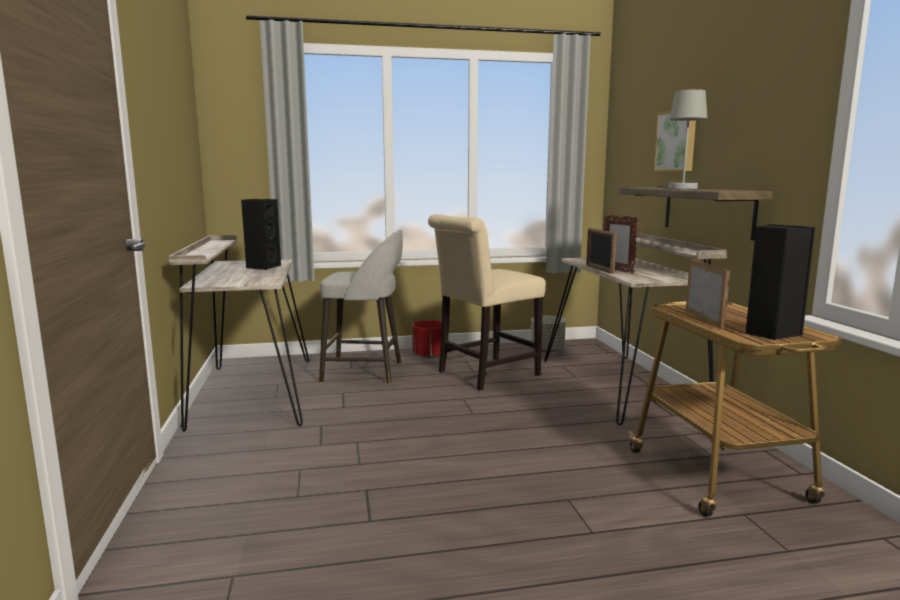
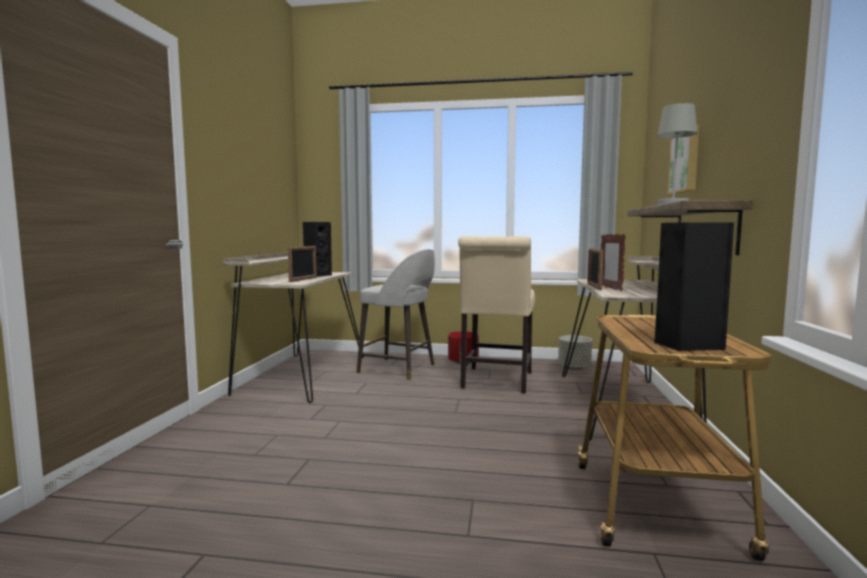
camera: 20 degrees right, 5 degrees down
(484, 374) = (496, 382): beige chair -> beige chair turned 60 degrees counterclockwise
(704, 319) = (632, 329): picture frame -> picture frame (303, 279)

